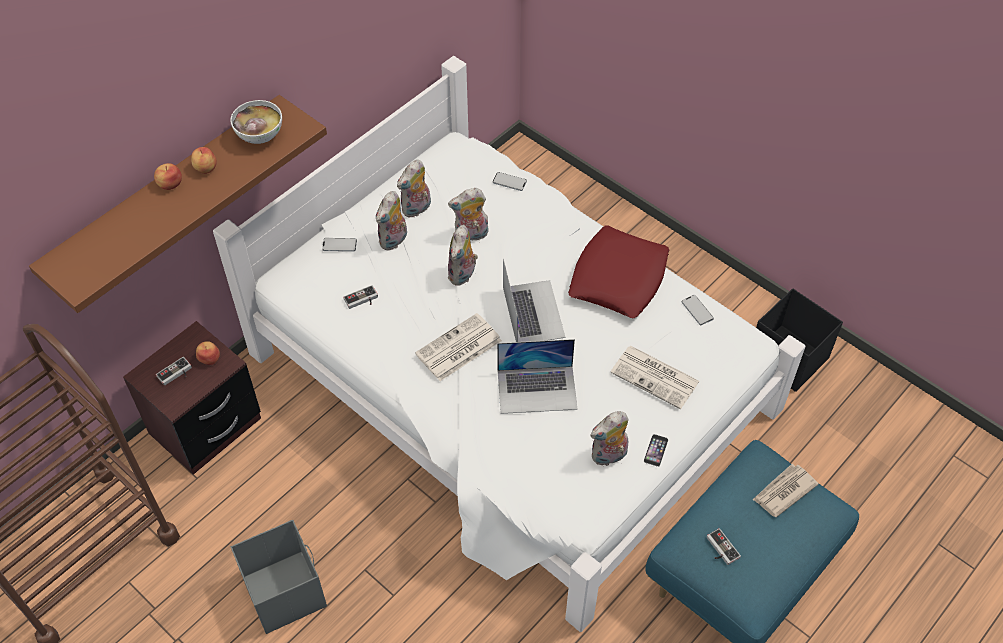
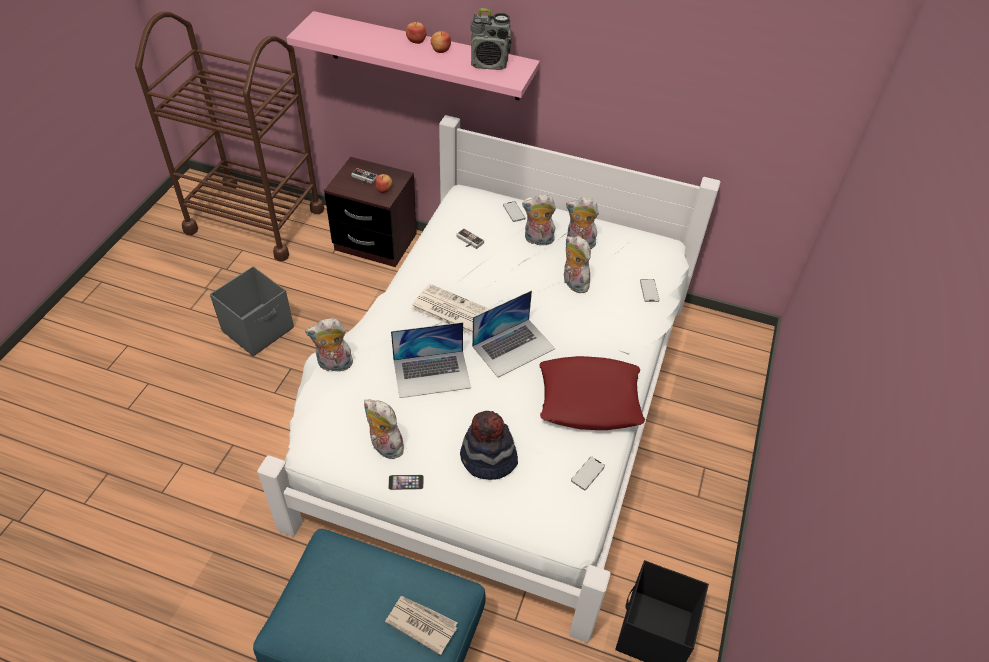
camera: 65 degrees right, 5 degrees down
(167, 195) = (424, 56): brown shelf -> pink shelf
(260, 135) = (489, 63): bowl -> radio
(463, 275) = (527, 291): plush toy -> plush toy (334, 365)
(537, 389) = (432, 373): laptop -> laptop turned 75 degrees counterclockwise
(656, 377) = (488, 459): newspaper -> hat
(720, 549) = (333, 580): game controller -> none

